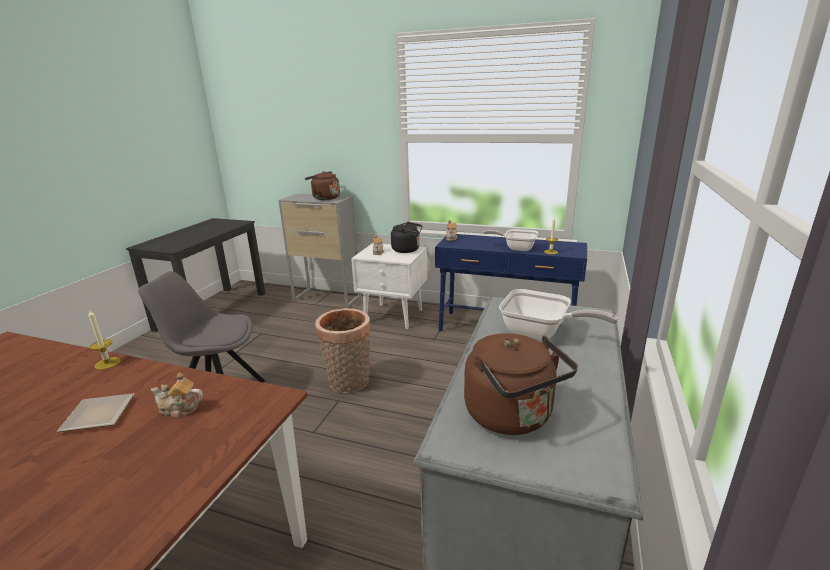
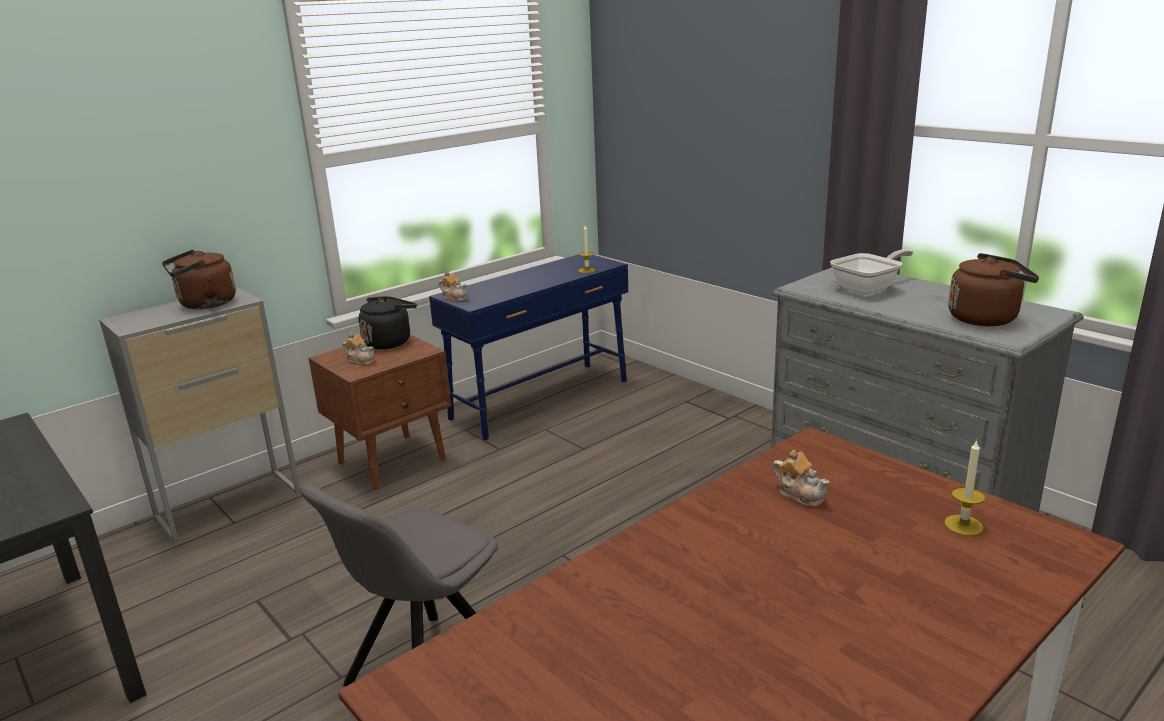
camera: 60 degrees left, 0 degrees up
(102, 414) = (776, 547): plate -> none
(107, 363) = (626, 552): candle -> candle (963, 525)
(180, 409) = (800, 495): teapot -> teapot turned 75 degrees counterclockwise
(348, 383) = (531, 538): basket -> none
(394, 316) = (394, 461): white nightstand -> brown nightstand
(516, 248) = (549, 279): frying pan -> none

